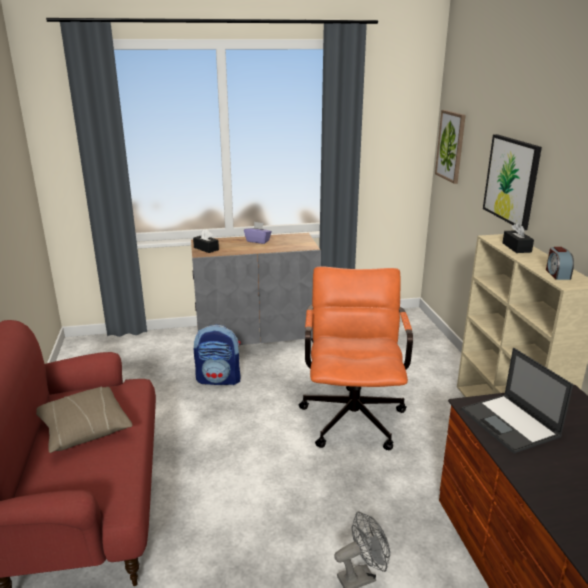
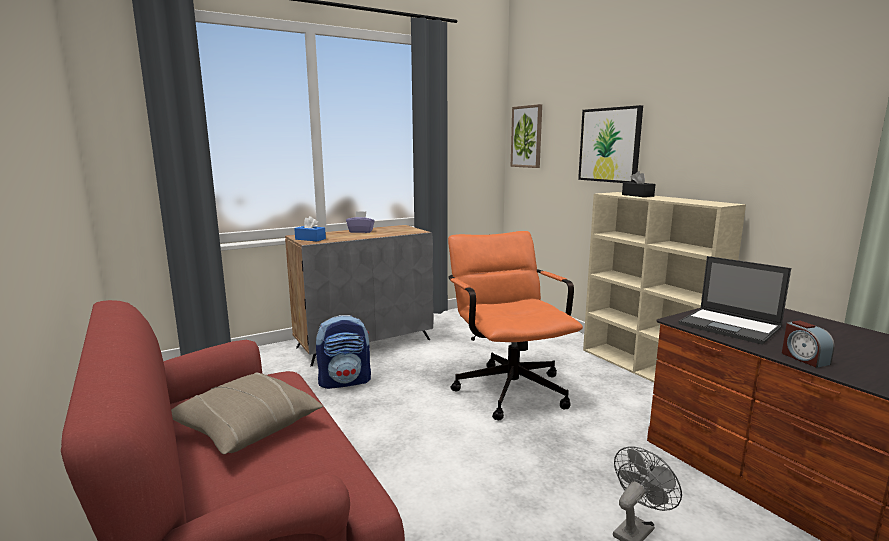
camera: 20 degrees left, 10 degrees down
(206, 248) = (310, 239): black tissue box -> blue tissue box
(557, 274) = (697, 202): alarm clock -> alarm clock (804, 358)

